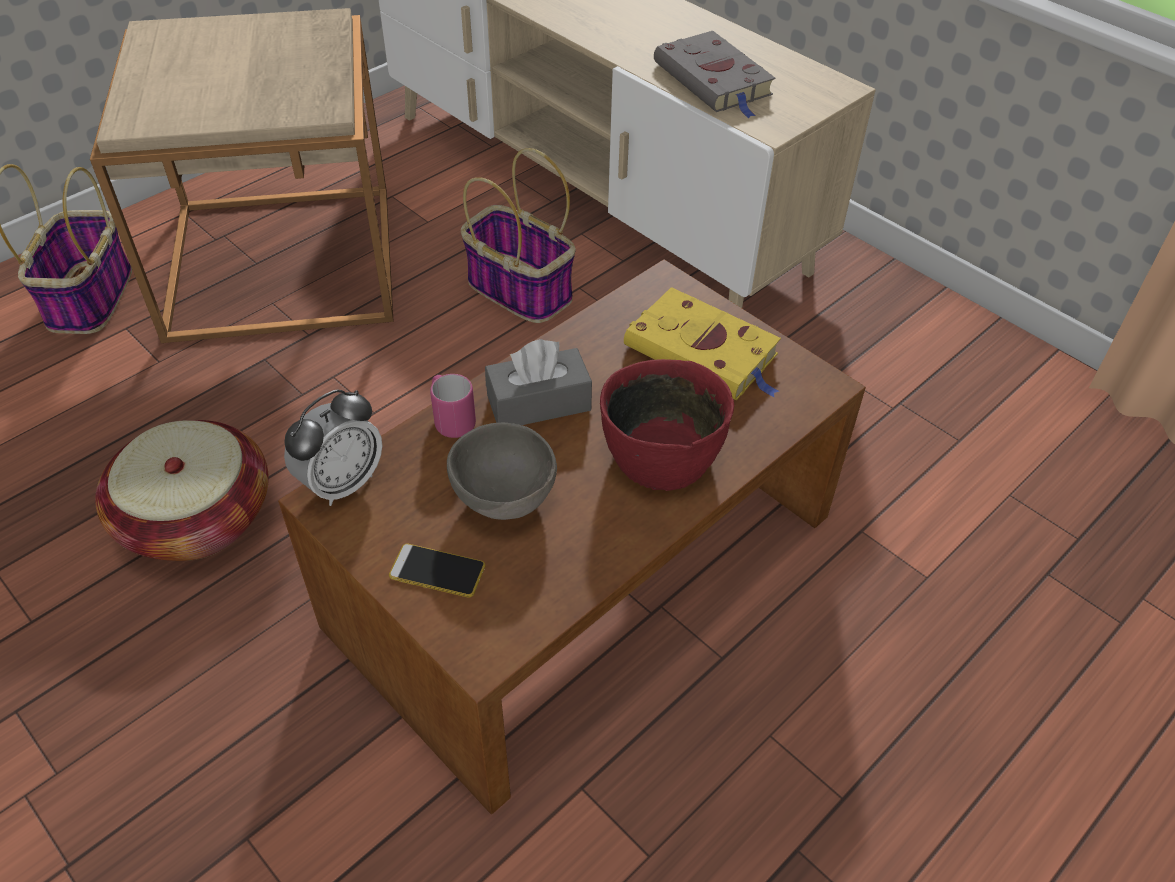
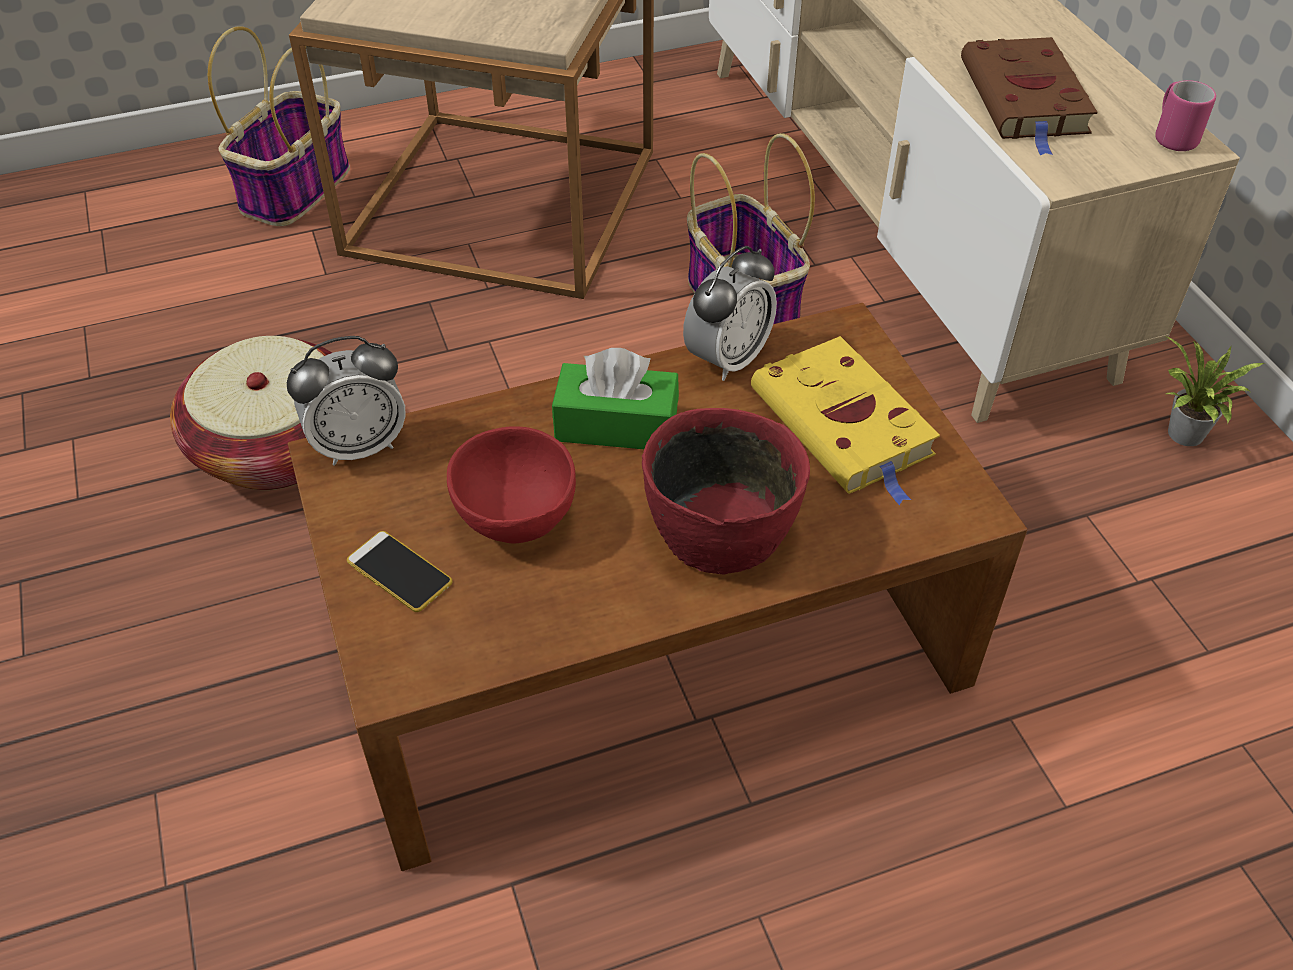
camera: 25 degrees right, 0 degrees up
(451, 420) = (510, 414): pink mug -> pink mug (1172, 136)
(503, 499) = (514, 519): grey bowl -> red bowl
(539, 403) = (616, 425): grey tissue box -> green tissue box
(592, 328) = (727, 359): none -> alarm clock
(715, 81) = (1026, 101): grey book -> brown book
(871, 299) = (1183, 437): none -> potted plant

